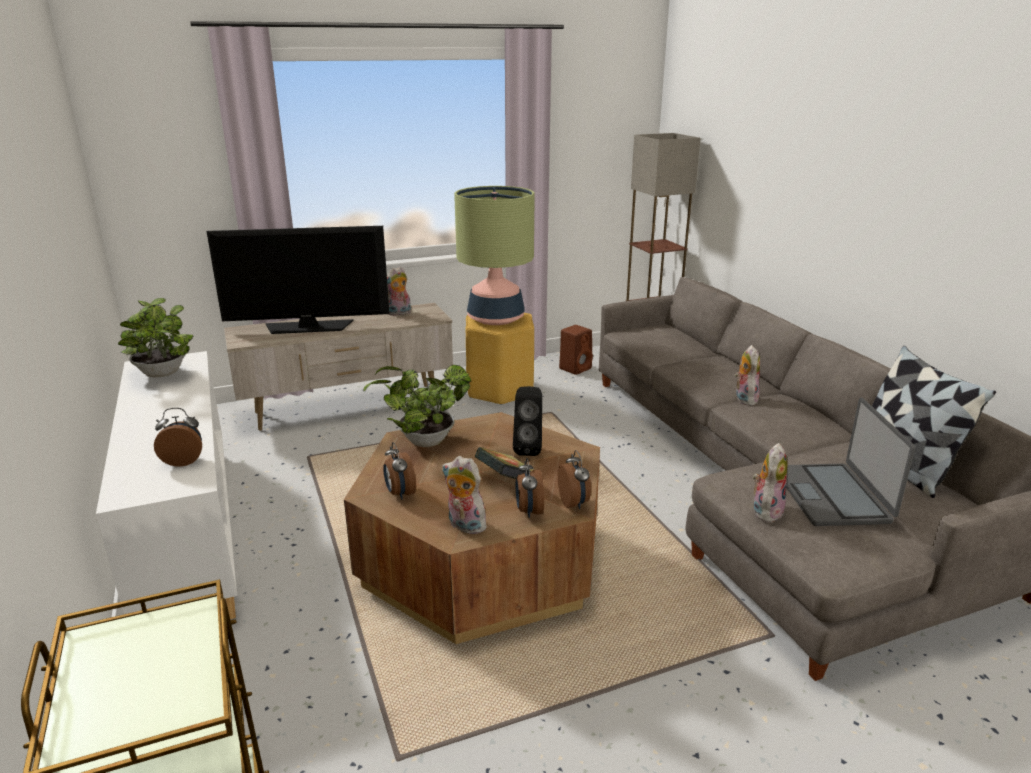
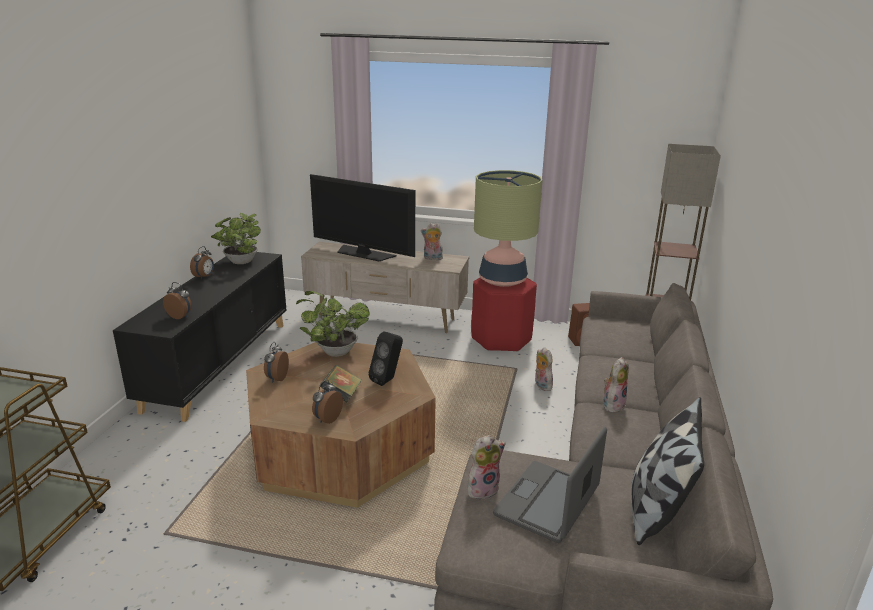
camera: 35 degrees right, 0 degrees up
(188, 530) = (219, 364): white cabinet -> black cabinet
(464, 526) = (280, 412): plush toy -> plush toy (541, 385)
(500, 389) = (501, 339): yellow stool -> red stool
(574, 503) = (360, 426): alarm clock -> alarm clock (204, 277)

